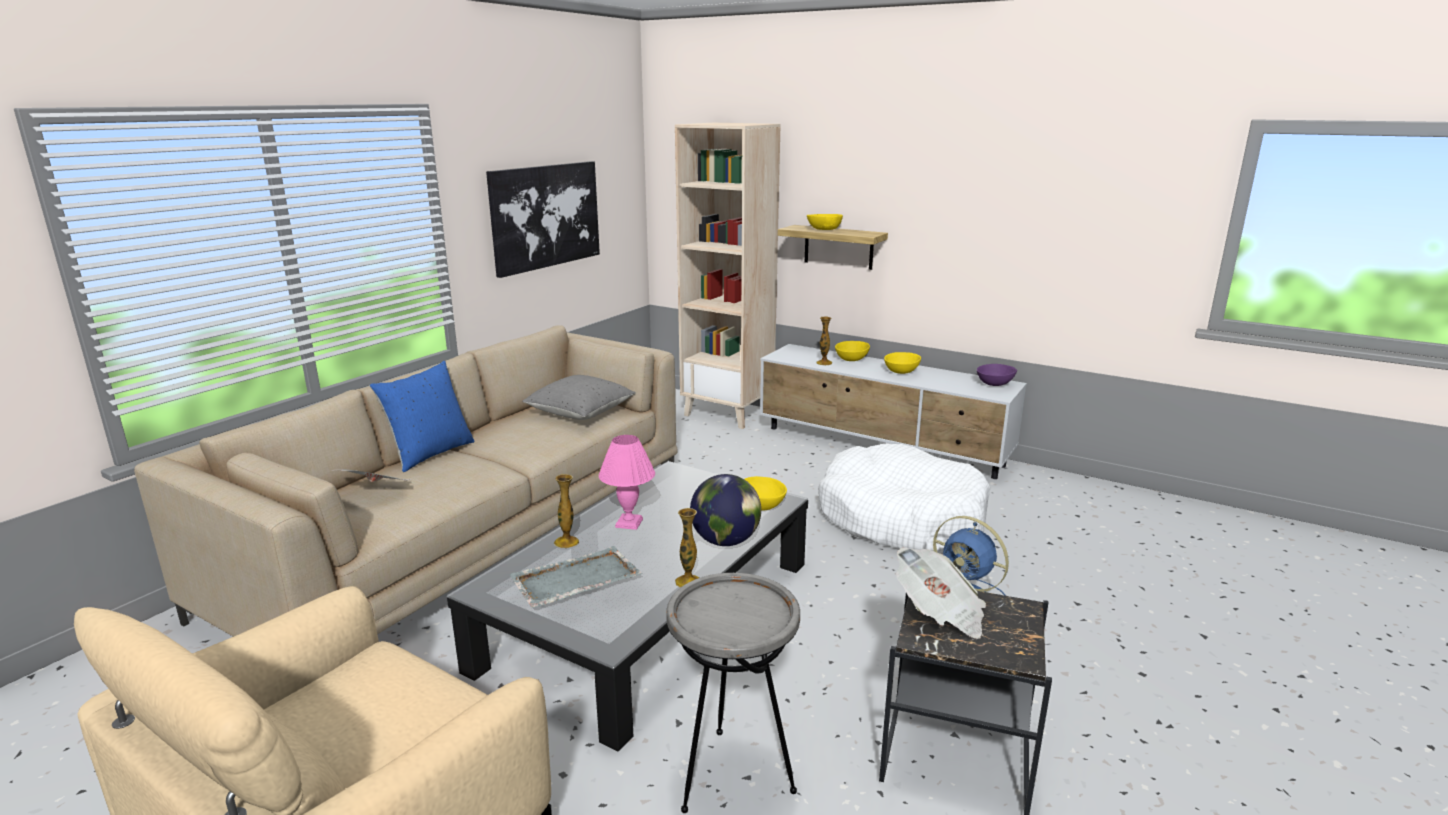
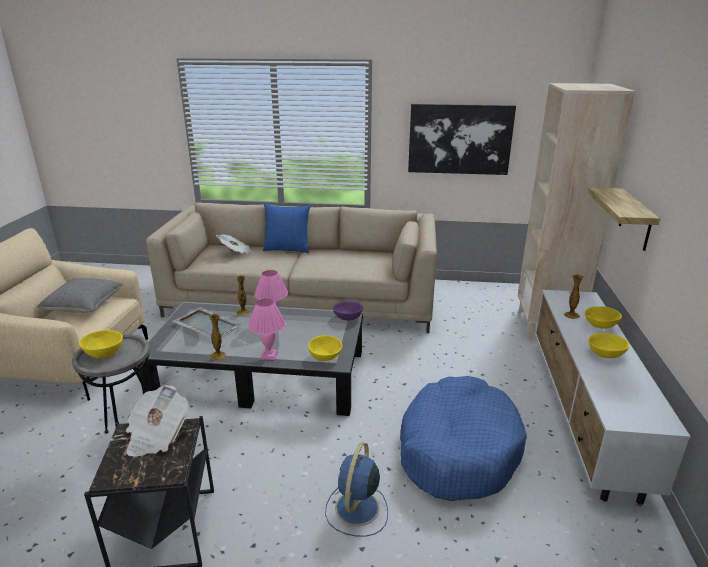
camera: 65 degrees right, 5 degrees up
(580, 413) = (369, 264): grey pillow -> grey pillow (84, 306)
(725, 541) = (269, 355): globe -> pink table lamp
(824, 229) = (619, 198): yellow bowl -> yellow bowl (103, 353)
(901, 518) = (457, 449): white dog bed -> blue dog bed
(995, 384) = (652, 414): purple bowl -> purple bowl (348, 318)

